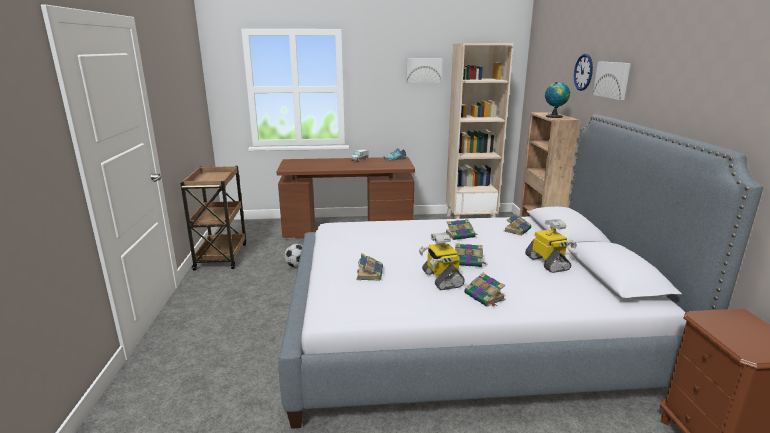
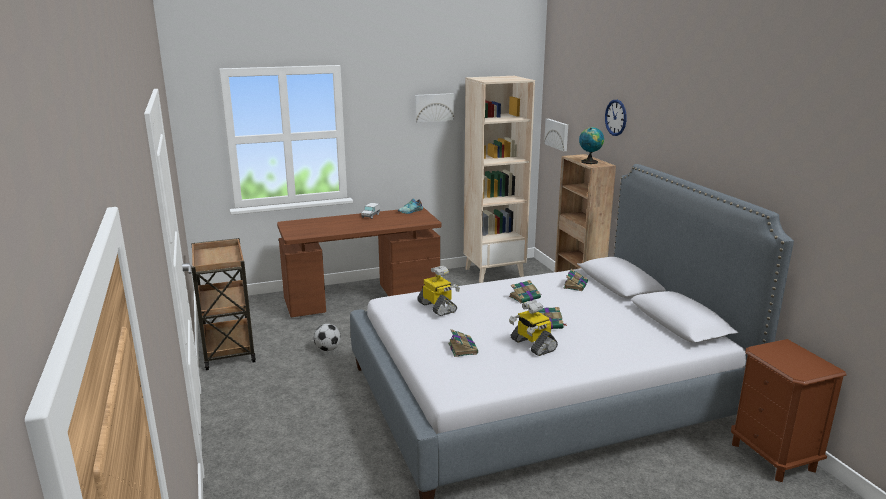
camera: 15 degrees left, 0 degrees up
(485, 297) = (580, 357): book -> none
(548, 263) = (618, 317): toy robot -> toy robot (438, 307)
(613, 80) = (649, 130): picture -> picture (557, 134)

